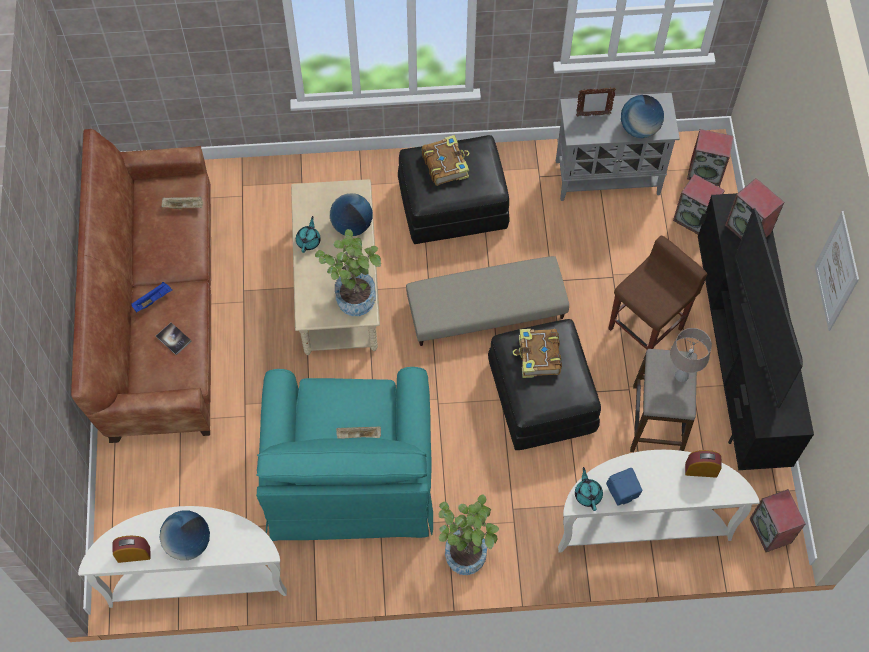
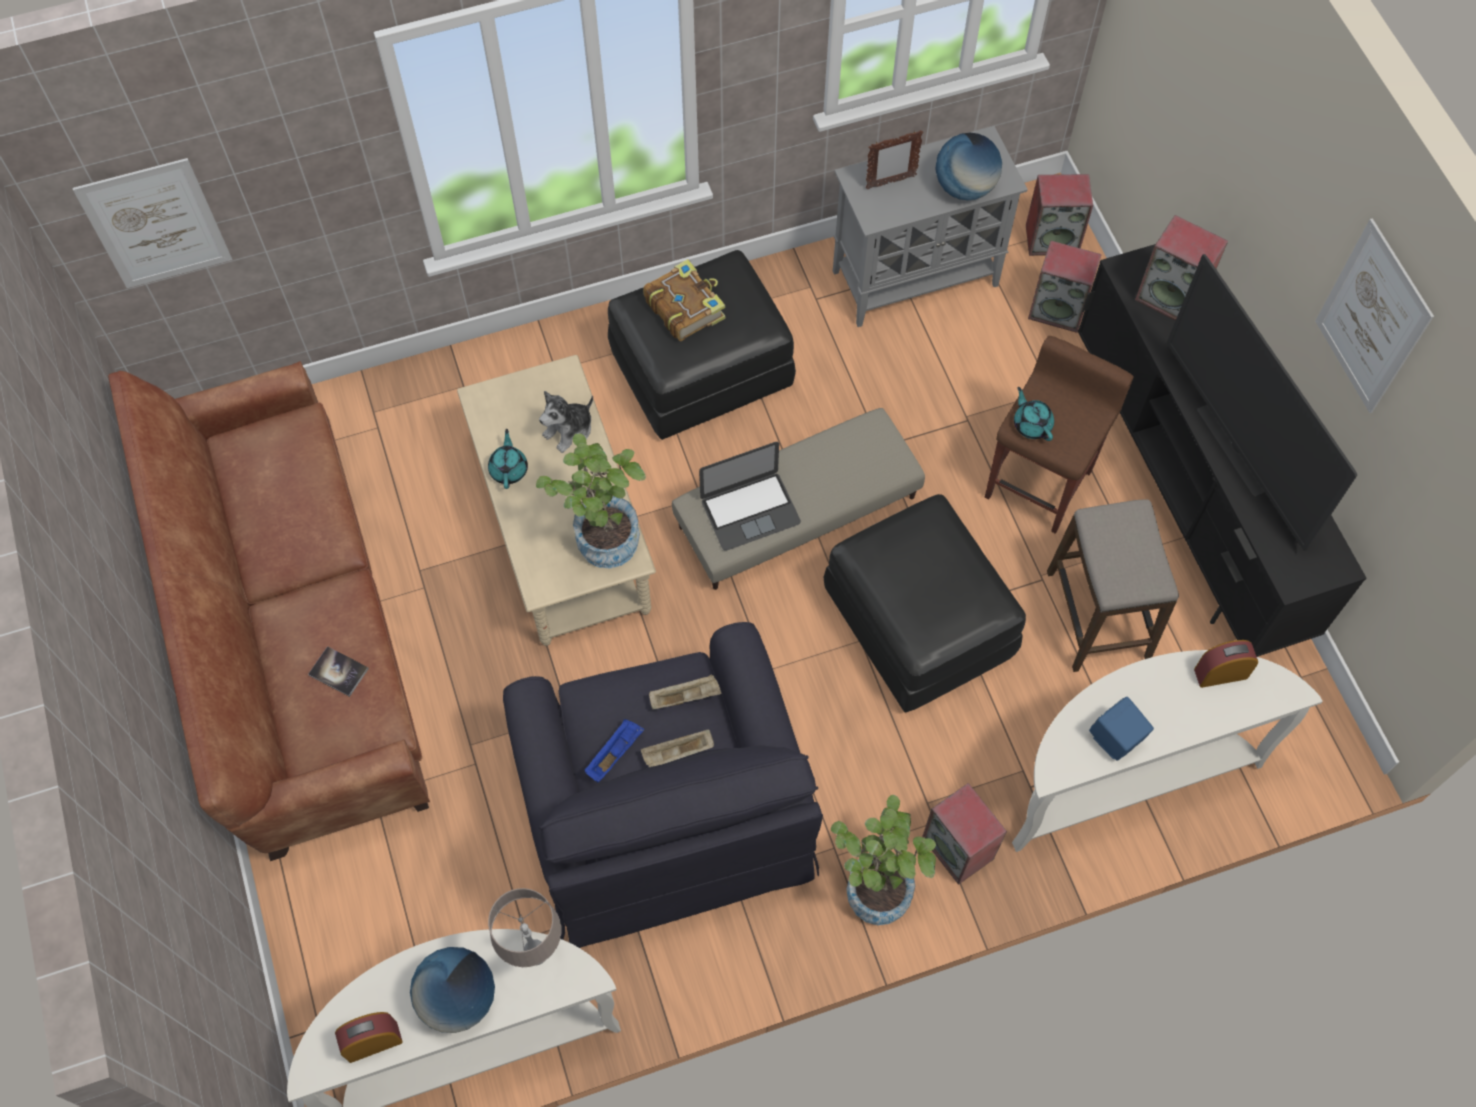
camera: 15 degrees left, 0 degrees up
(130, 47) = (155, 224): none -> picture
(153, 300) = (288, 618): blue tray -> blue tray (615, 753)
(184, 206) = (298, 460): beige tray -> beige tray (685, 697)
(350, 472) = (664, 810): turquoise armchair -> black armchair
(352, 225) = (569, 430): globe -> plush toy
(452, 301) = (750, 511): none -> laptop
(538, 357) = (911, 562): book -> none
(588, 494) = (1065, 754): turquoise teapot -> turquoise teapot (1032, 424)
(681, 376) = (1139, 538): beige table lamp -> beige table lamp (535, 953)
(771, 531) = (1313, 738): speaker -> speaker (959, 848)

